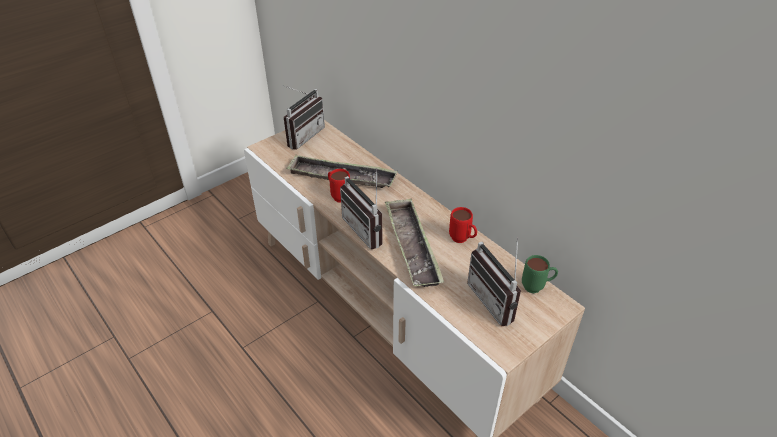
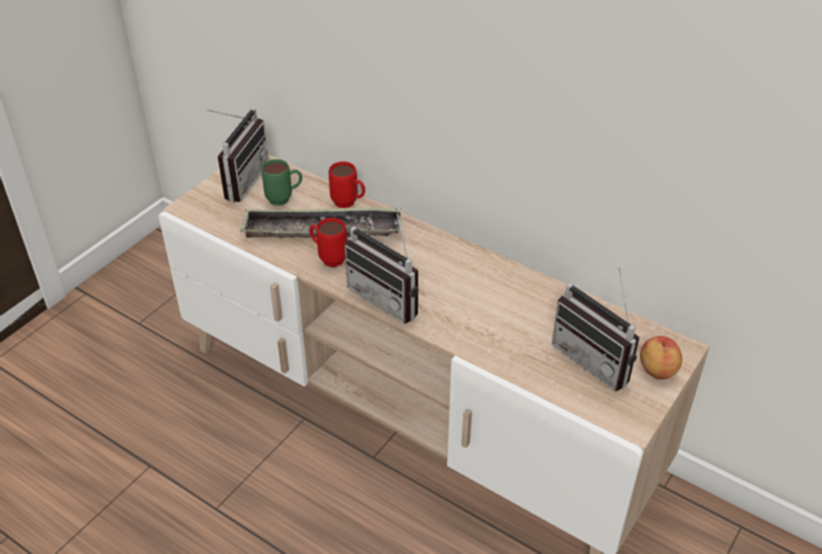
camera: 15 degrees left, 0 degrees up
(412, 246) = (459, 309): tray -> none
(462, 240) = (523, 288): red mug -> red mug (349, 204)
(537, 287) = (641, 332): green mug -> green mug (284, 199)
(538, 318) = (656, 370): none -> apple

